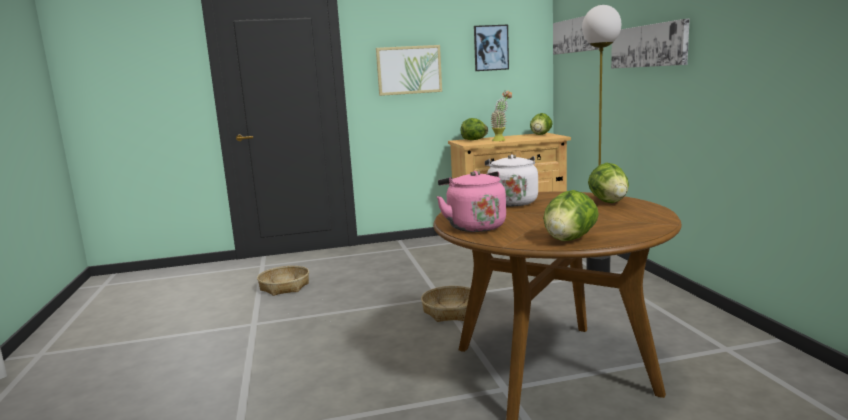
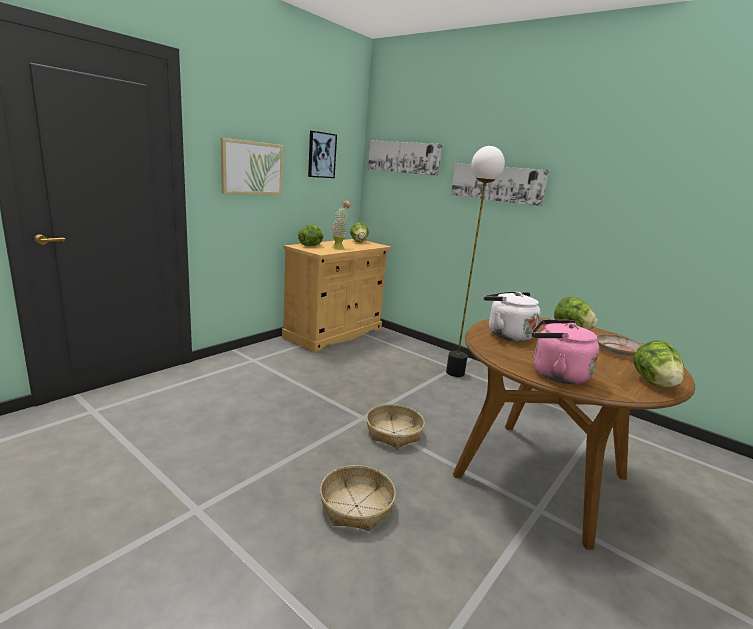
camera: 40 degrees left, 5 degrees up
(284, 287) = (169, 439): basket -> basket (356, 506)
(612, 218) = (617, 351): none -> beige plate

